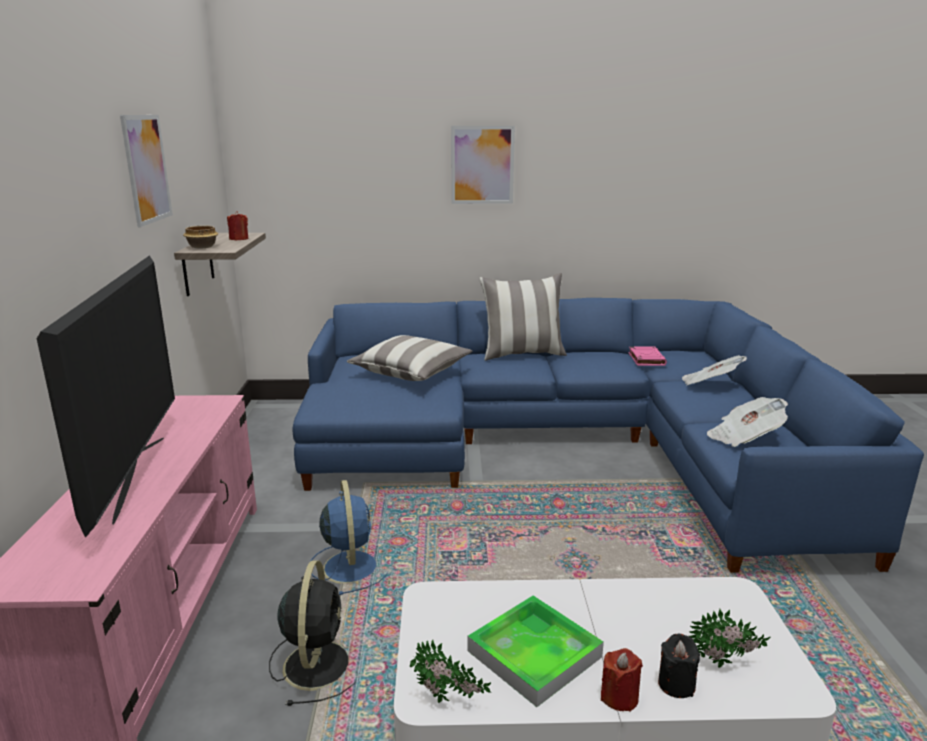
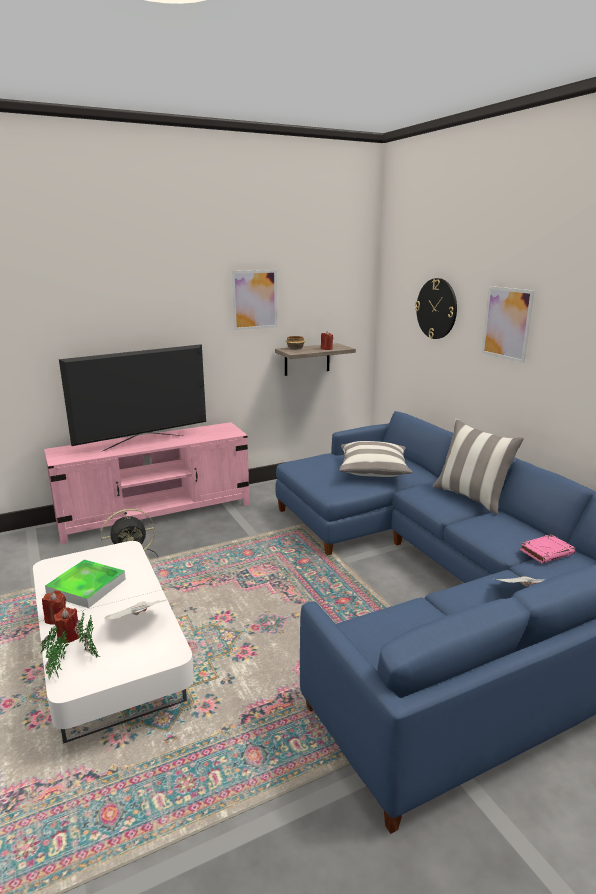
camera: 65 degrees right, 0 degrees up
(350, 565) = (215, 546): blue fan -> none
(363, 161) = (436, 308): none -> wall clock
(449, 702) = (48, 571): potted plant -> potted plant (56, 671)
(676, 684) = (69, 636): black candle -> red candle
(744, 438) = (404, 625): newspaper -> newspaper (137, 623)

